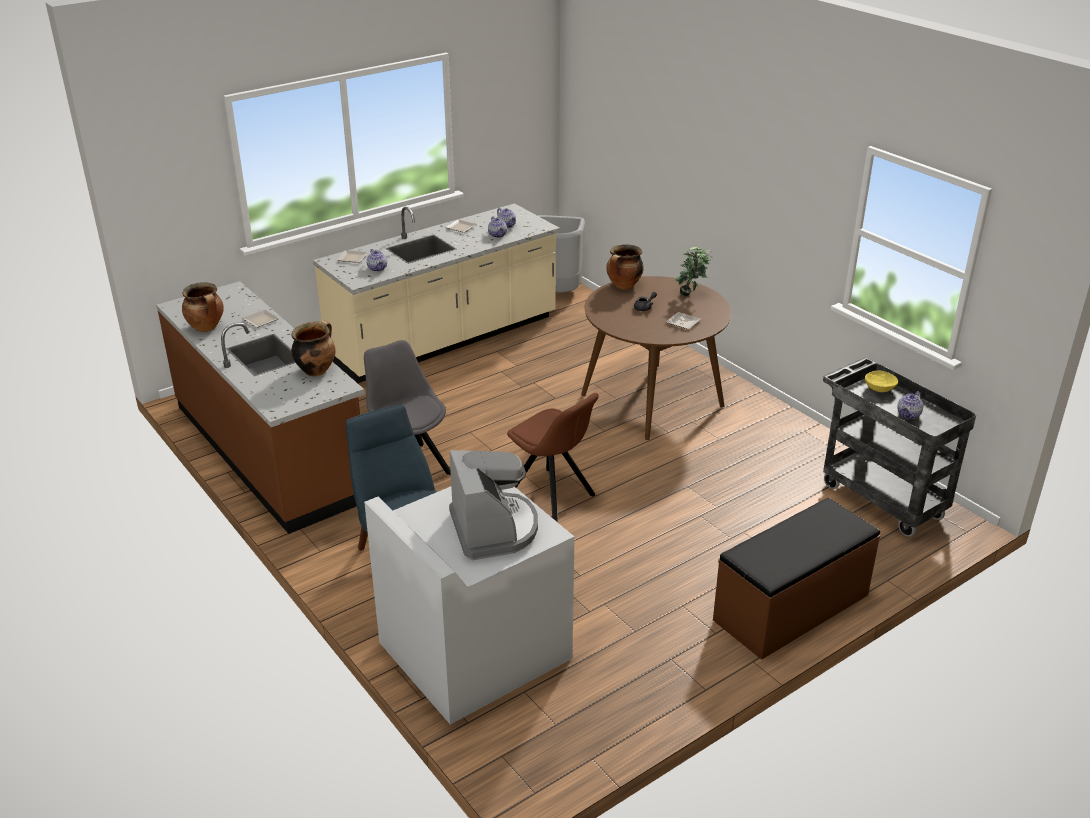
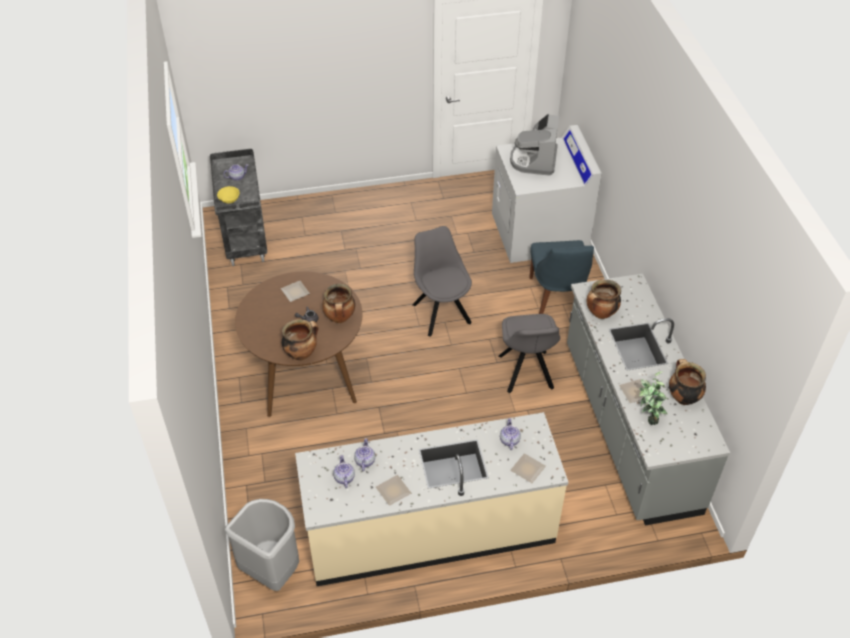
camera: 155 degrees left, 15 degrees up
(270, 450) = (628, 427): brown counter -> grey counter
(551, 495) = (441, 313): brown chair -> grey chair
(613, 316) = (340, 318): none -> cooking pot
(691, 296) = (259, 321): potted plant -> potted plant (647, 417)
(792, 608) = (361, 201): brown bench -> none

